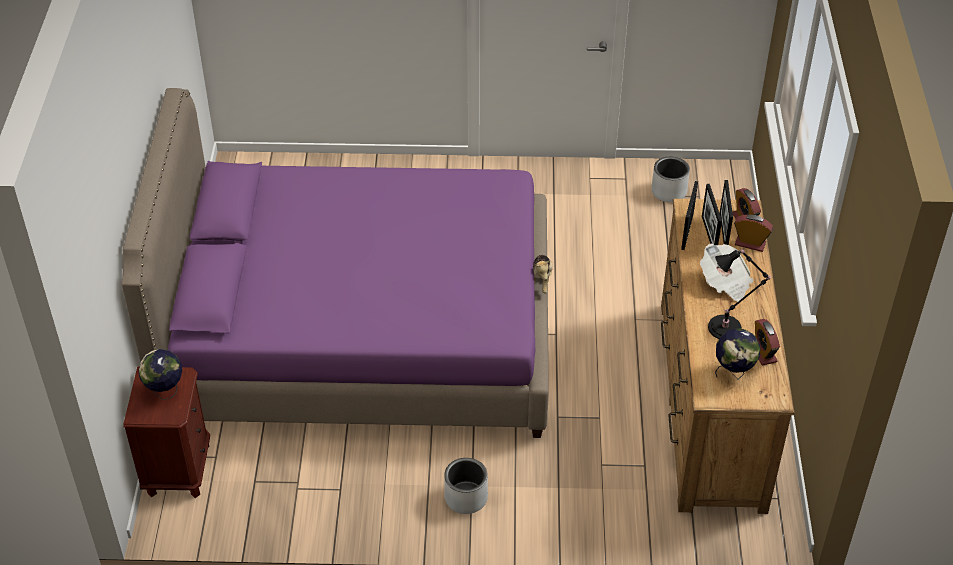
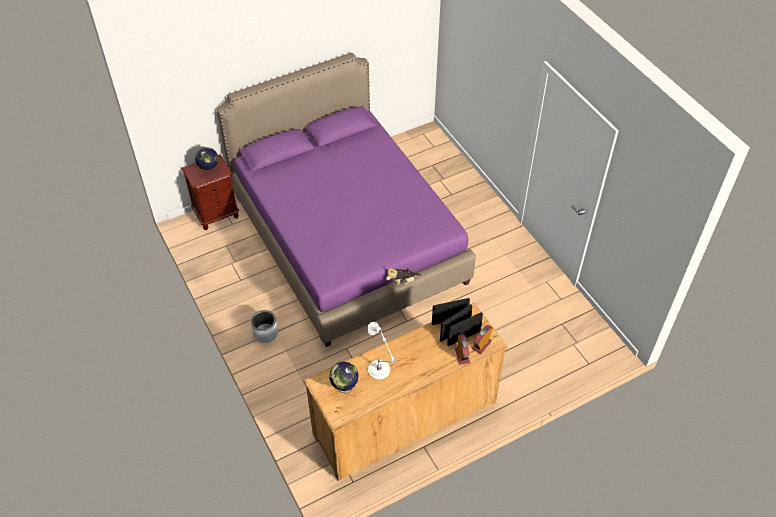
camera: 60 degrees right, 5 degrees up
(668, 192) = (567, 325): grey planter -> none
(725, 283) = (418, 356): newspaper -> none
(727, 328) = (380, 371): black table lamp -> white table lamp
(763, 353) = (370, 397): alarm clock -> none

